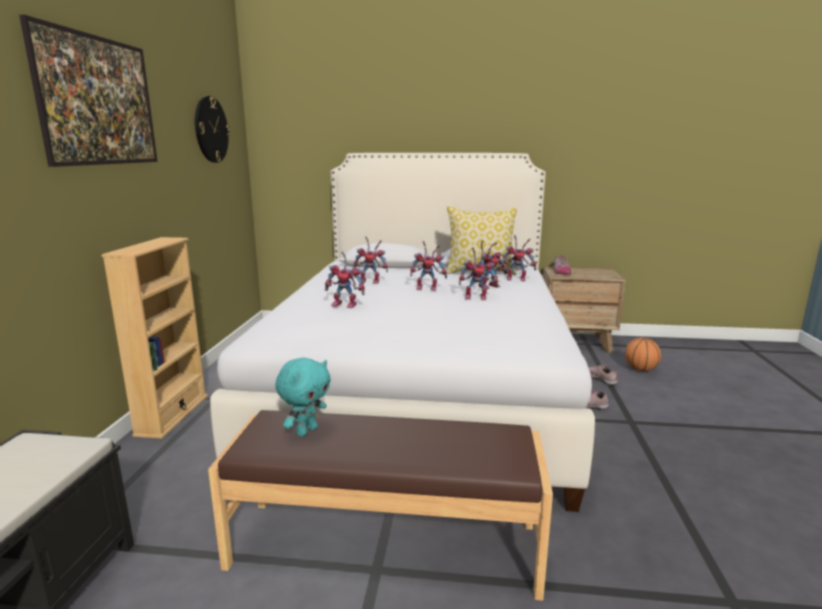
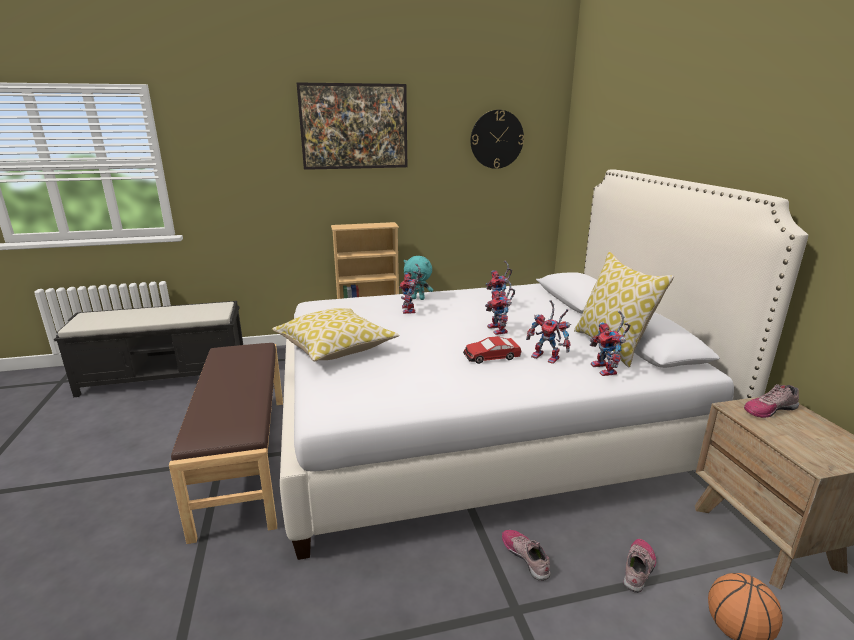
camera: 70 degrees right, 5 degrees up
(306, 431) = (243, 360): turquoise plush toy -> turquoise plush toy (418, 298)
(414, 341) = (335, 348): none -> pillow
(477, 297) = (491, 357): toy robot -> toy car

